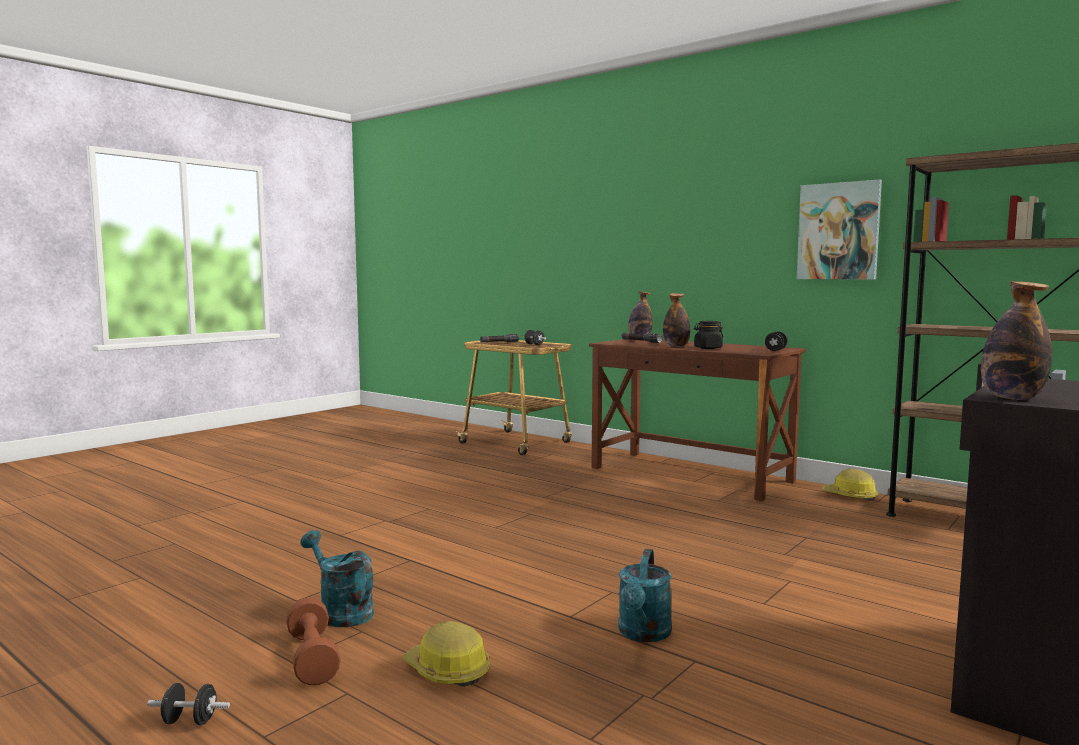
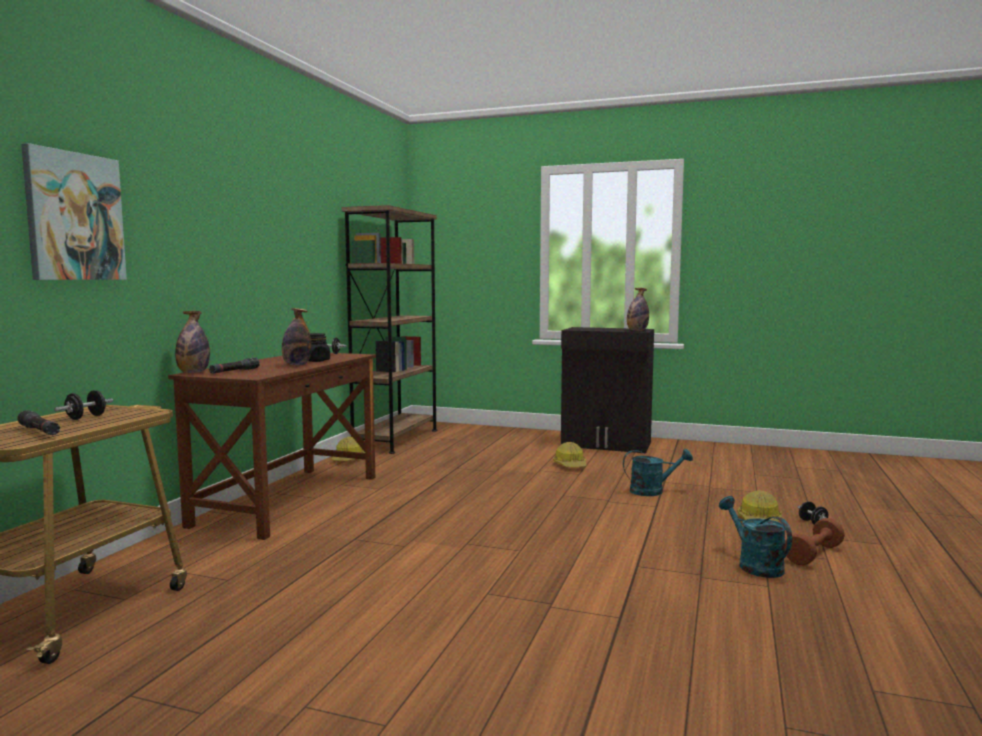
camera: 110 degrees left, 0 degrees up
(190, 721) = (913, 564): black dumbbell -> black dumbbell (812, 523)
(340, 611) = (754, 564): turquoise watering can -> turquoise watering can turned 135 degrees clockwise
(822, 608) = (570, 465): none -> hard hat
(838, 231) = (306, 249): picture -> picture (74, 217)

